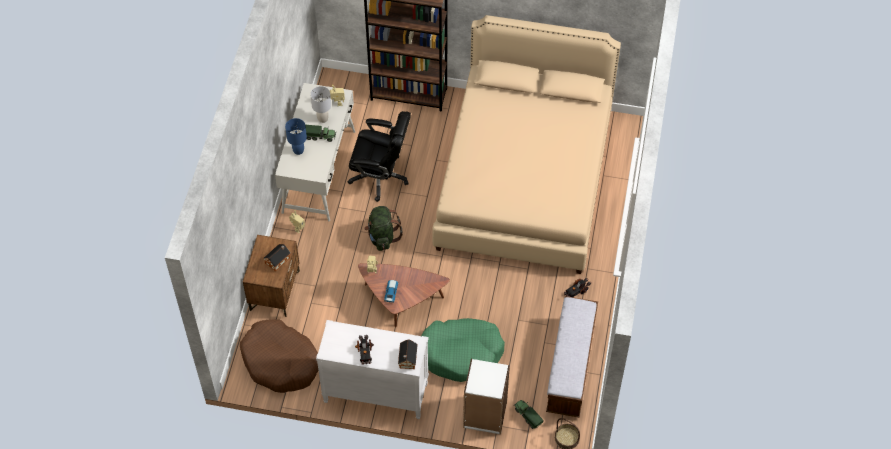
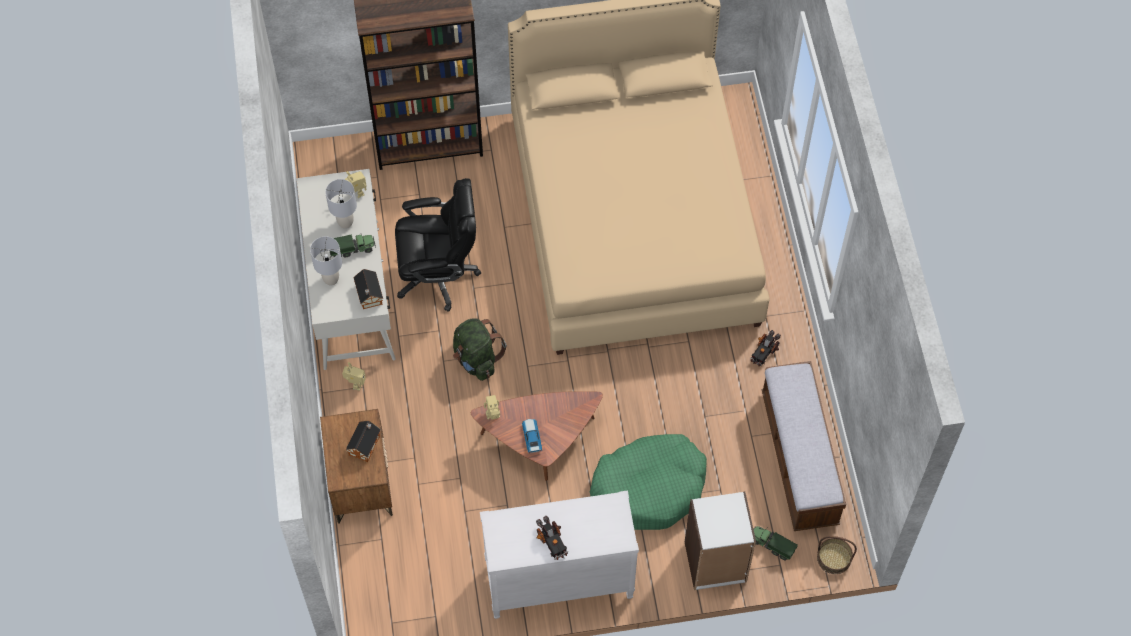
camera: 20 degrees left, 5 degrees up
(281, 362) = (412, 581): brown dog bed -> none
(298, 151) = (331, 279): blue table lamp -> grey table lamp
(407, 359) = (613, 531): toy house -> toy house (369, 295)

